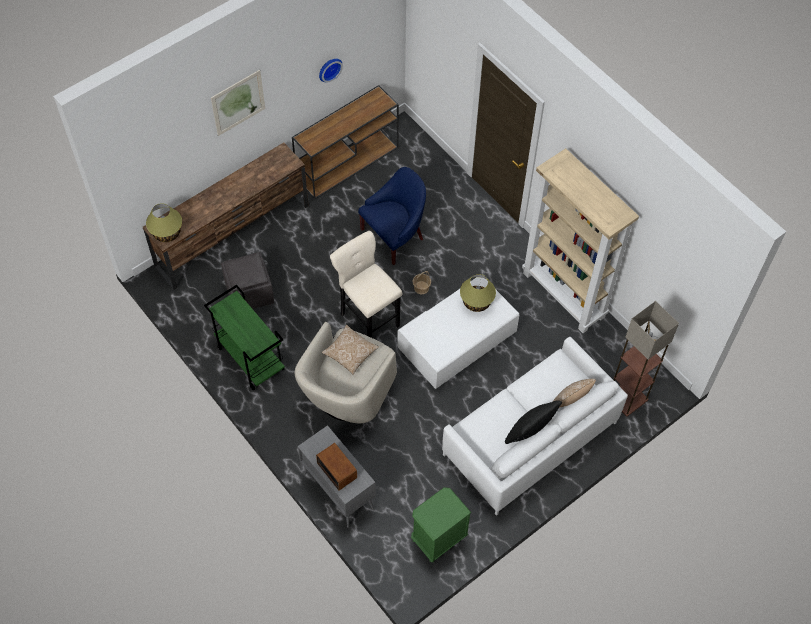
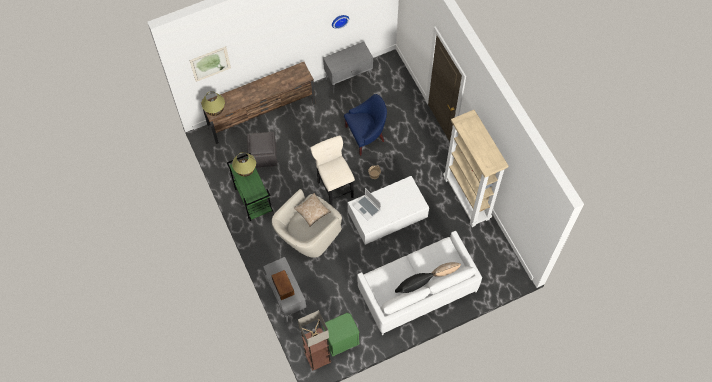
camera: 15 degrees right, 5 degrees up
(238, 102) = (272, 36): picture -> picture (210, 64)
(348, 162) = (349, 78): brown console table -> grey cabinet
(429, 332) = (367, 208): none -> laptop
(477, 302) = (403, 194): table lamp -> table lamp (245, 169)
(627, 398) = (488, 277): floor lamp -> floor lamp (317, 358)

